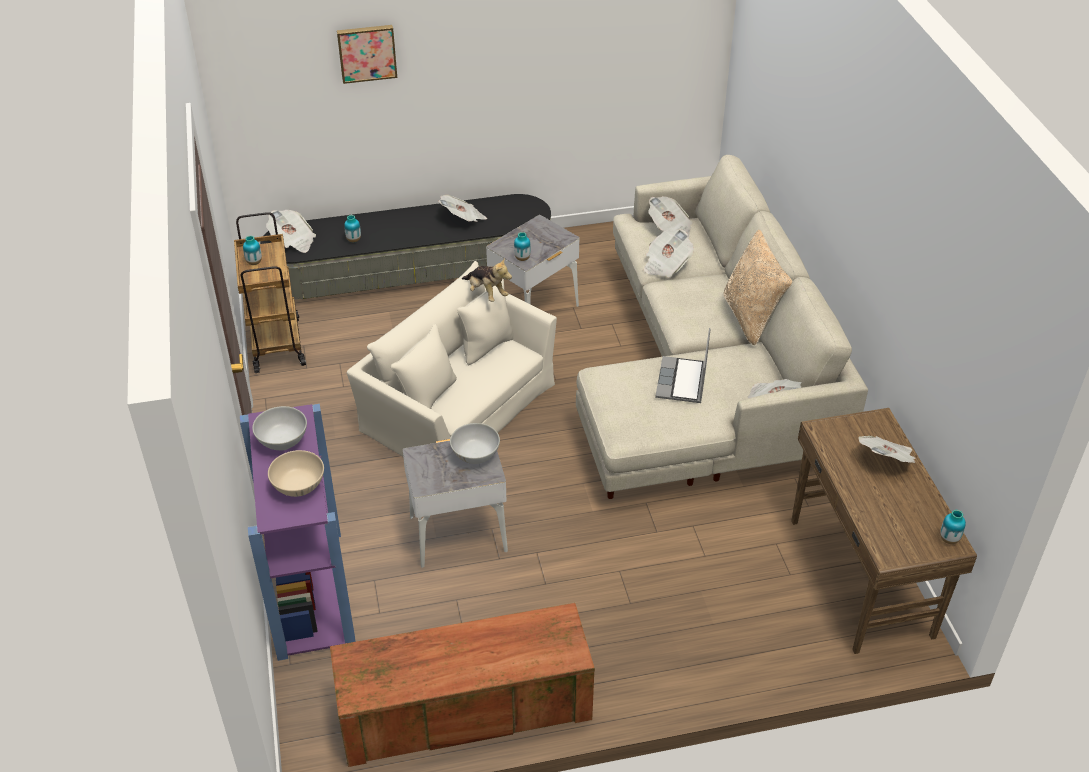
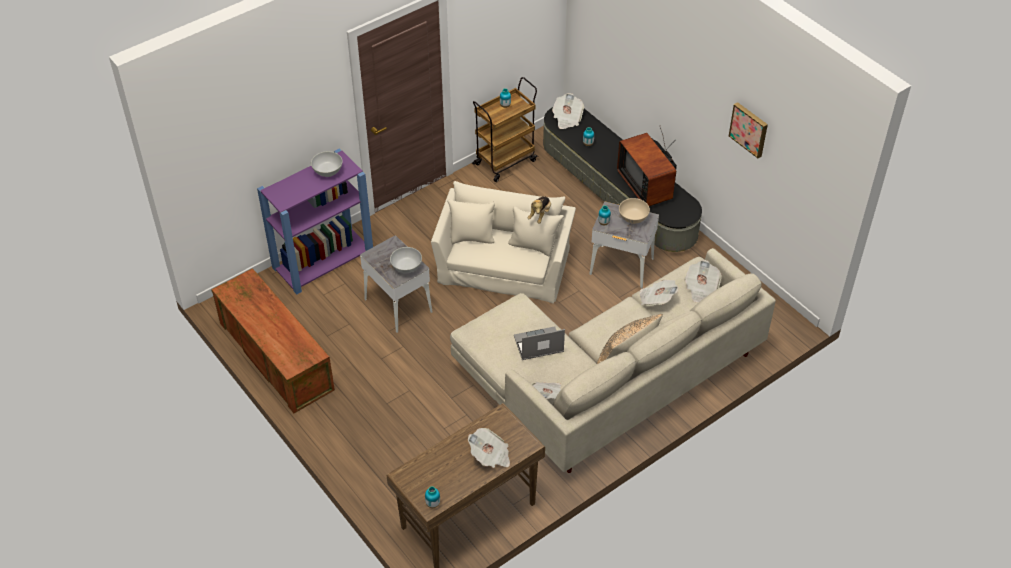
camera: 65 degrees right, 5 degrees up
(298, 486) = (298, 191): beige bowl -> beige bowl (633, 218)
(367, 52) = (642, 41): picture -> picture (749, 129)
(463, 219) = (648, 185): newspaper -> television

